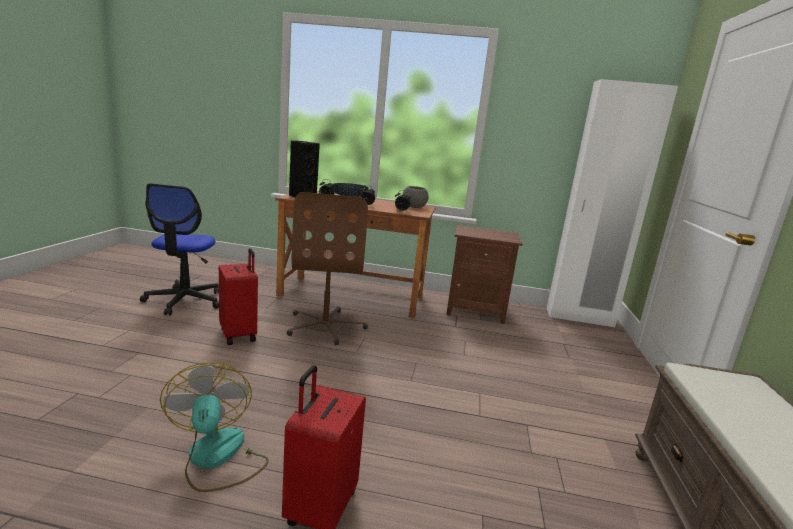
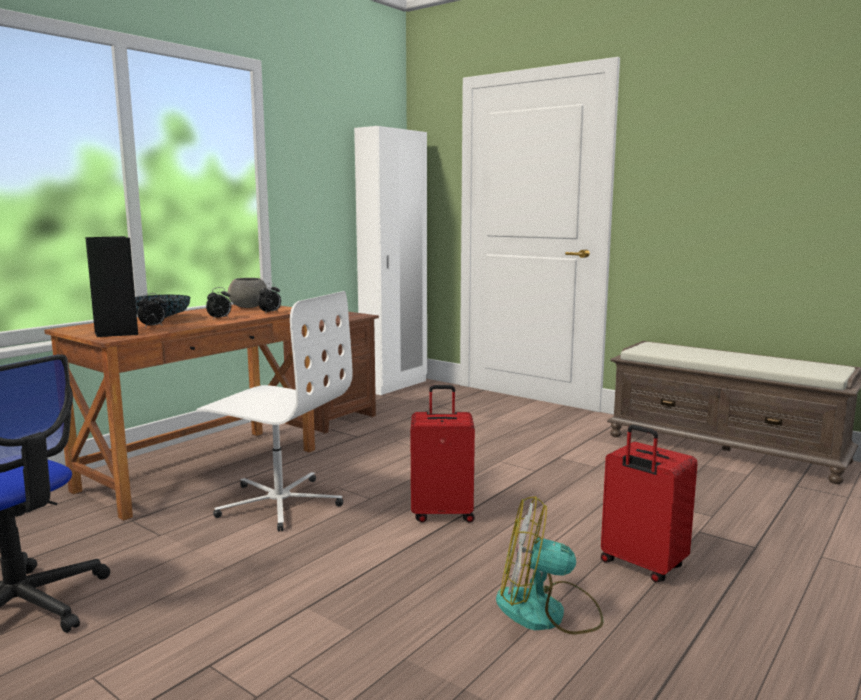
camera: 60 degrees left, 5 degrees down
(239, 335) = (238, 567): red suitcase -> red suitcase (442, 513)
(326, 326) = (279, 503): brown office chair -> white office chair

